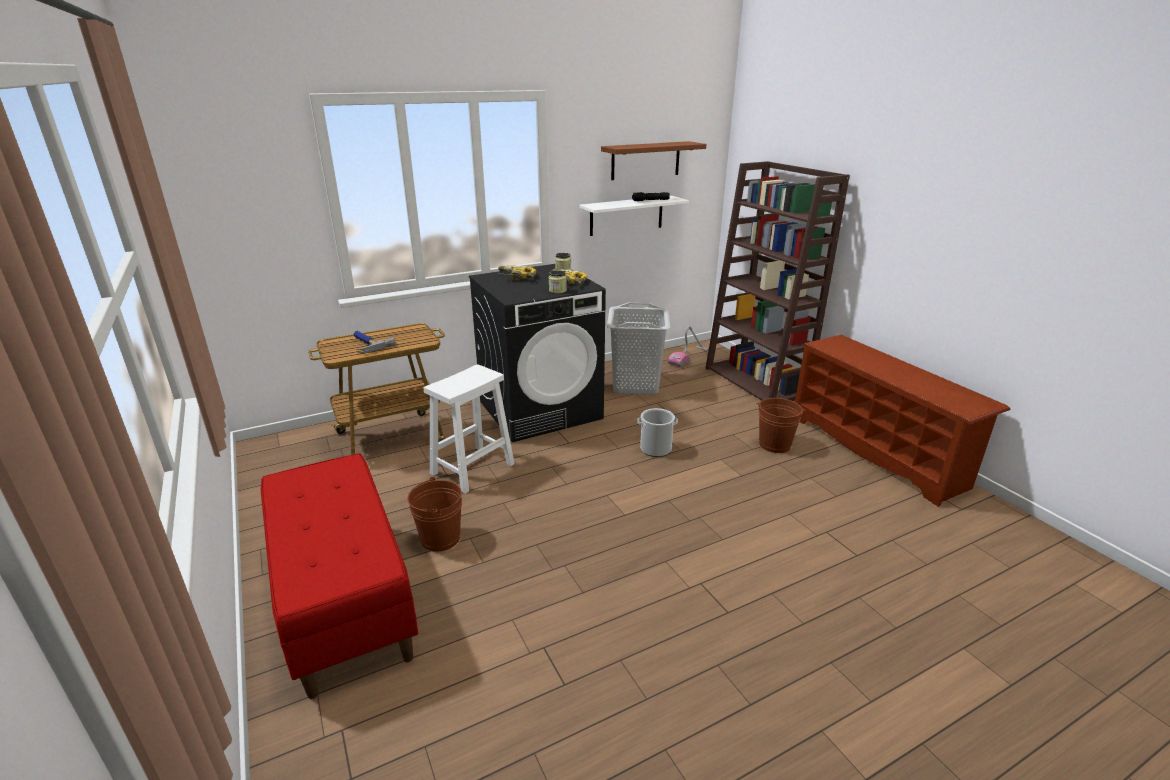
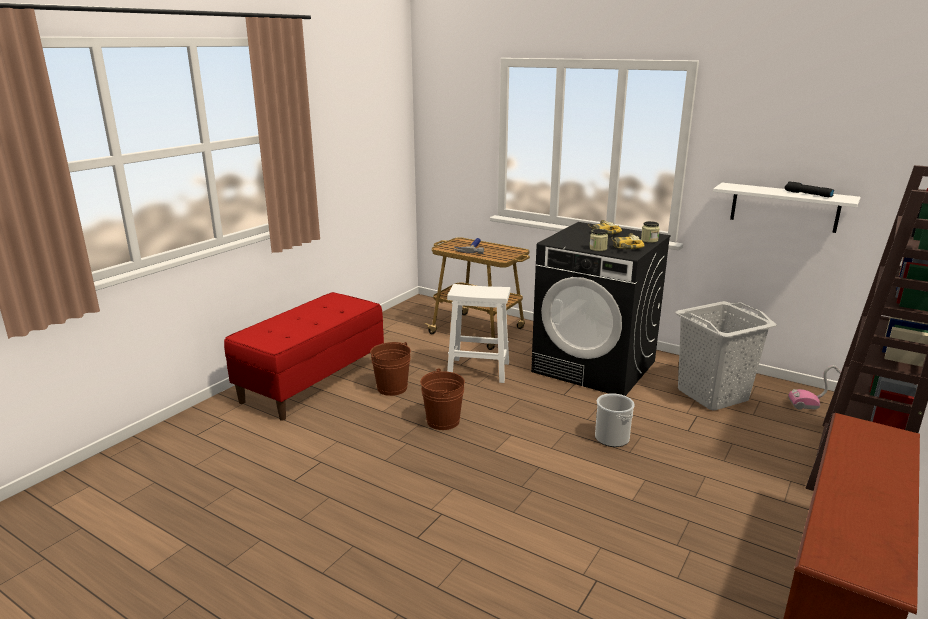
camera: 60 degrees right, 5 degrees down
(645, 160) = (823, 147): brown shelf -> none
(774, 444) = (726, 510): brown bucket -> brown bucket (443, 421)

